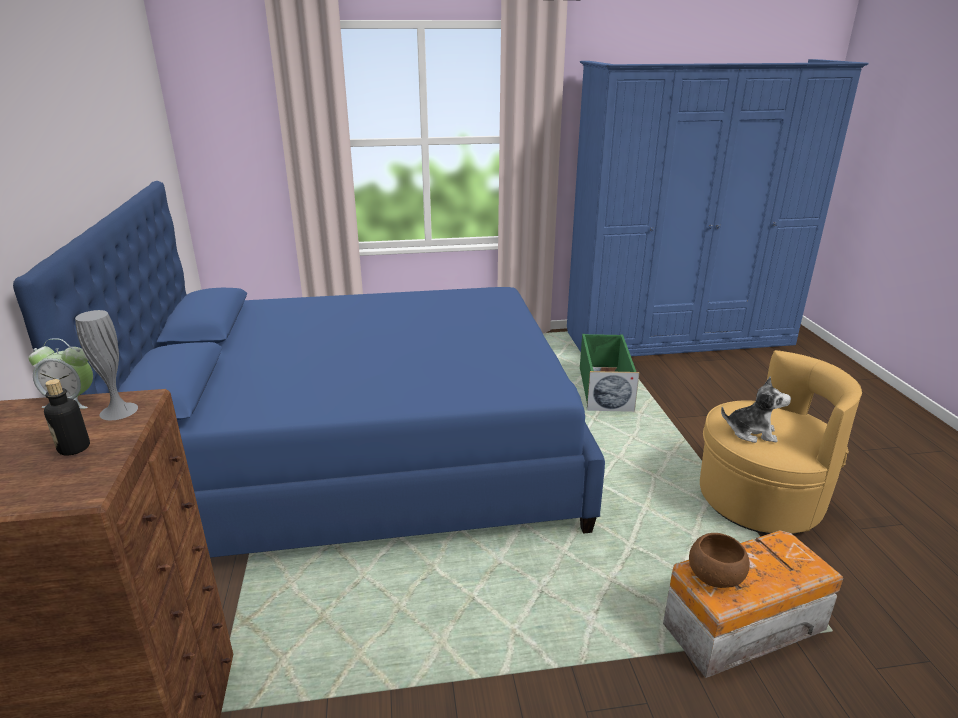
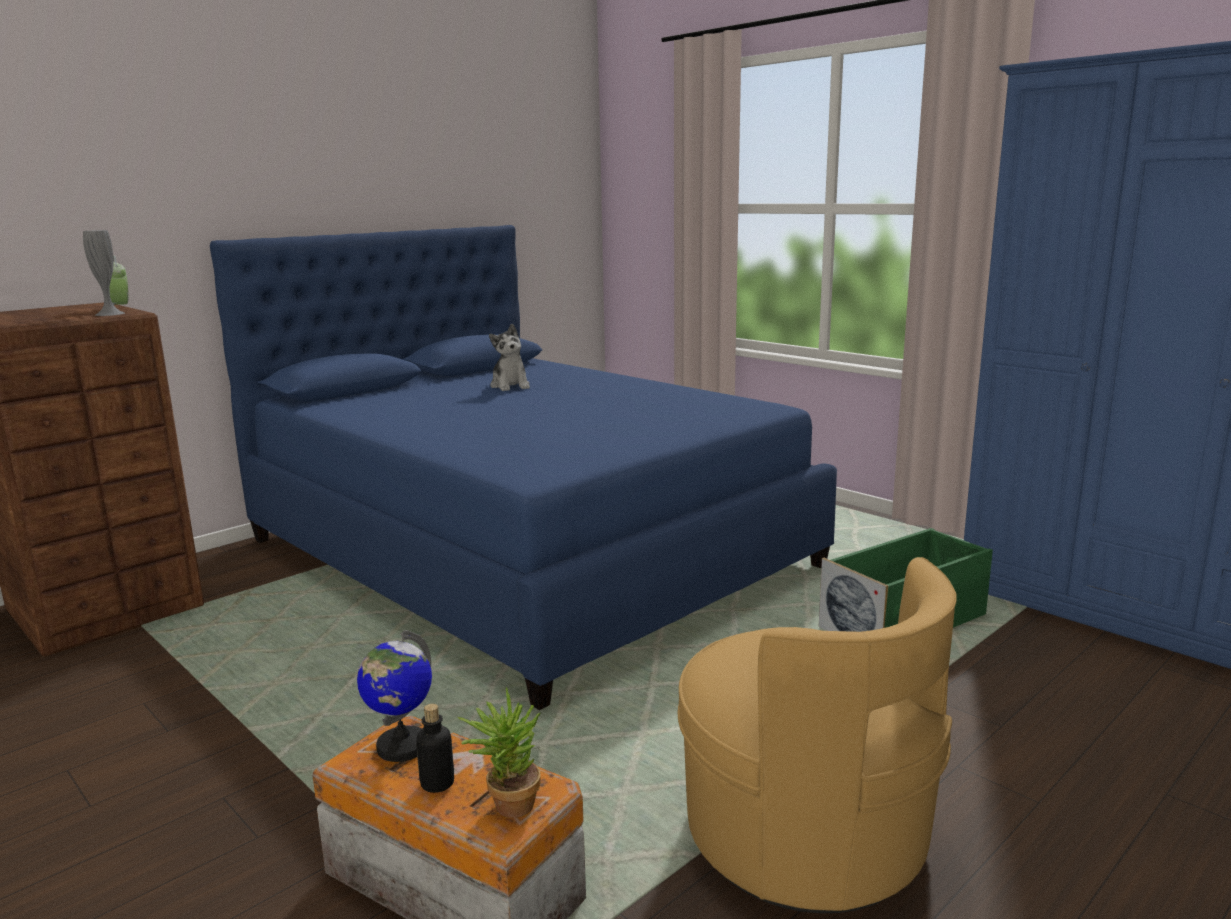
camera: 55 degrees right, 10 degrees down
(74, 448) = (50, 318): bottle -> bottle (437, 783)
(715, 577) = (401, 746): brown bowl -> globe
(751, 432) = (745, 658): plush toy -> plush toy (510, 386)
(795, 558) = (507, 804): none -> potted plant

